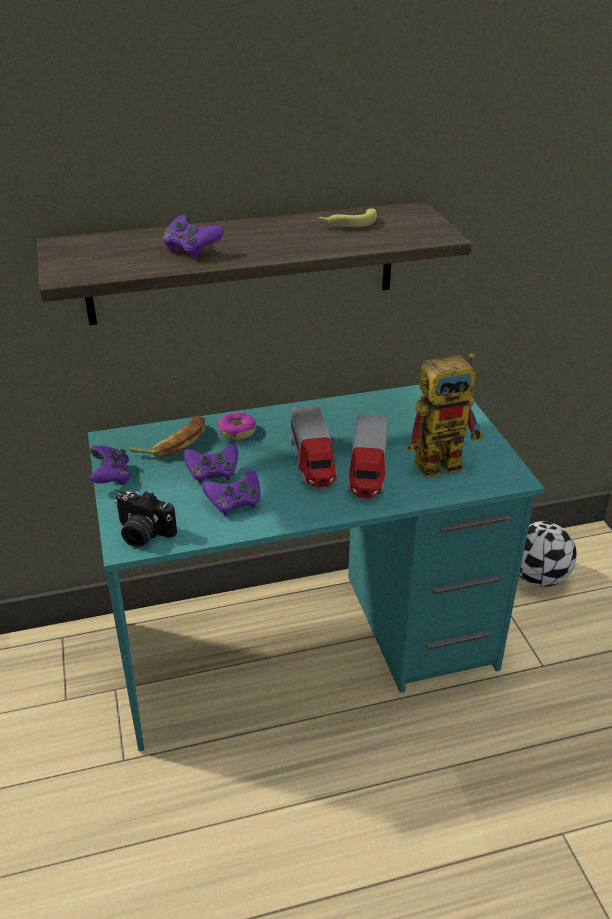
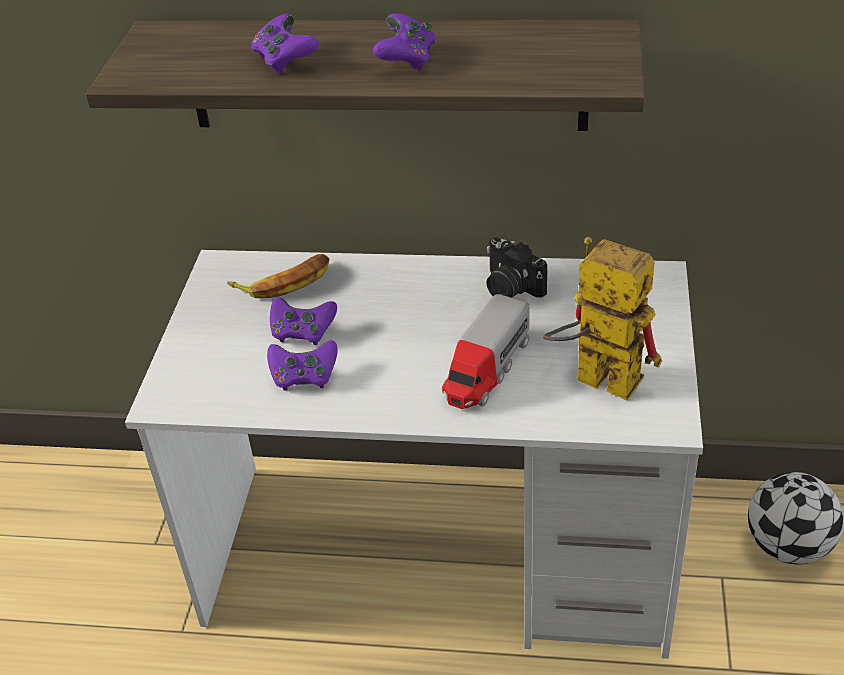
camera: 25 degrees right, 5 degrees up
(111, 477) = (193, 313): purple game controller -> purple game controller (407, 60)
(142, 534) = (184, 392): camera -> camera (510, 288)
(237, 431) = (363, 282): donut -> none
(305, 646) = (440, 557): turquoise desk -> white desk
(313, 461) = (427, 341): toy truck -> none
(347, 223) = (503, 44): banana -> none
(446, 461) = (594, 378): toy robot -> toy robot turned 150 degrees counterclockwise

